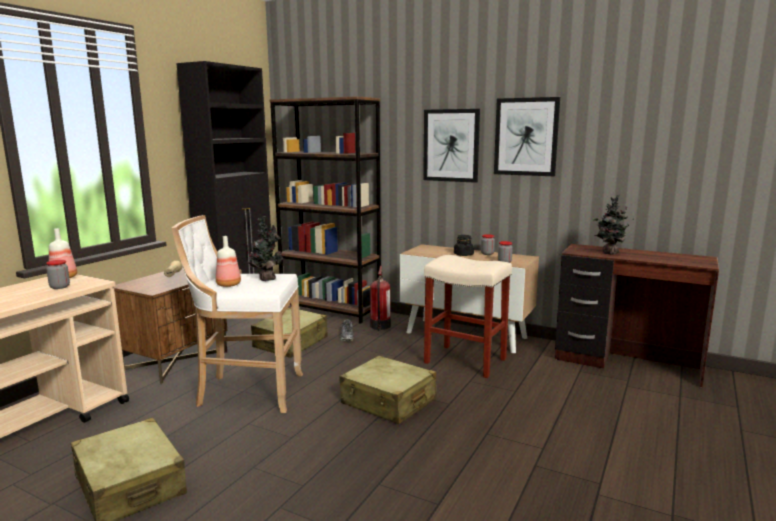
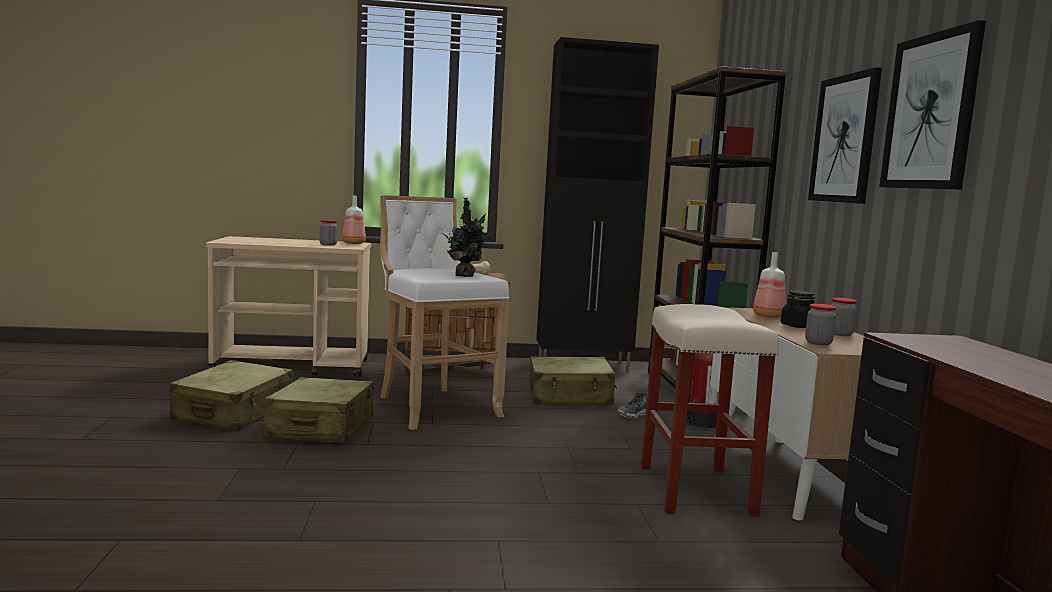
camera: 55 degrees right, 5 degrees down
(228, 284) = (425, 271): bottle -> bottle (768, 316)
(388, 402) = (501, 469): beige suitcase -> beige suitcase (320, 428)
(608, 253) = (957, 352): potted plant -> none

